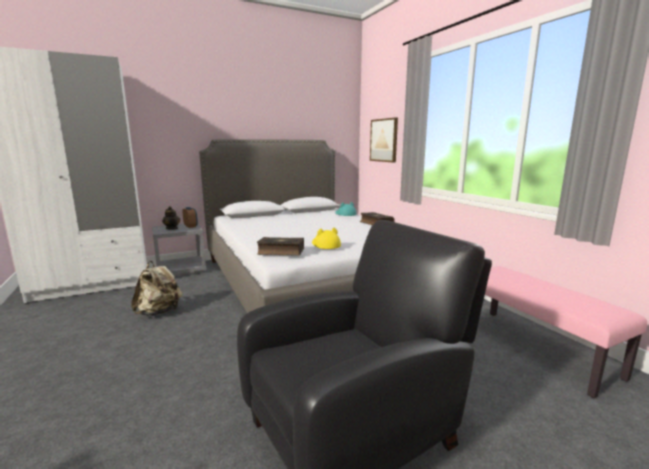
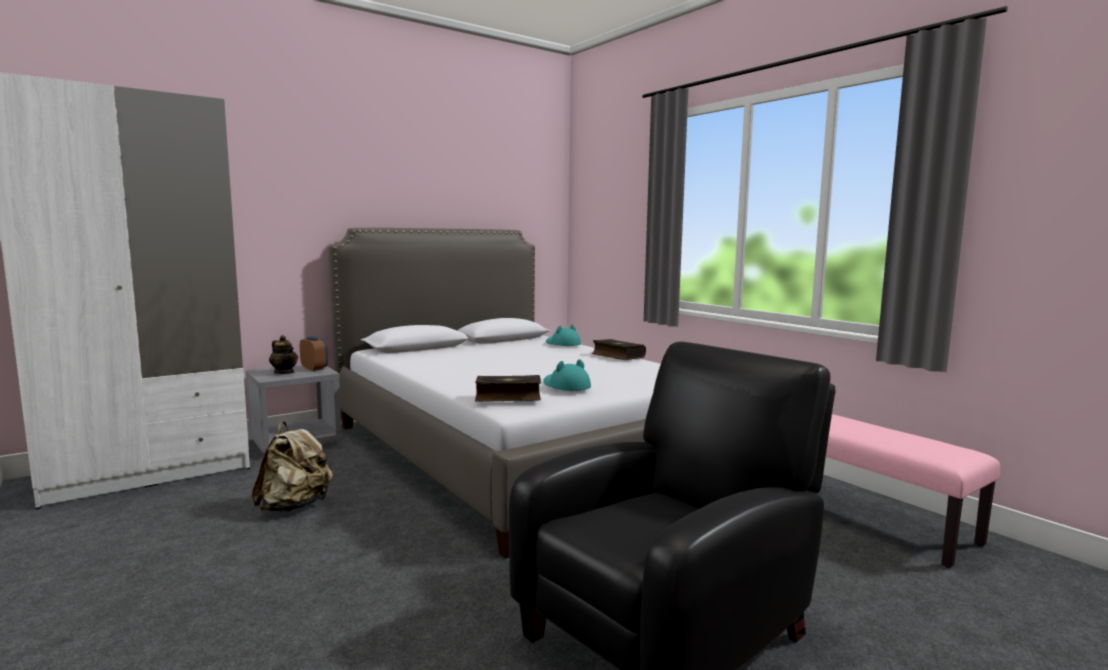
camera: 10 degrees left, 5 degrees down
(325, 245) = (565, 386): yellow hat -> turquoise hat
(384, 140) = (612, 232): picture -> none

